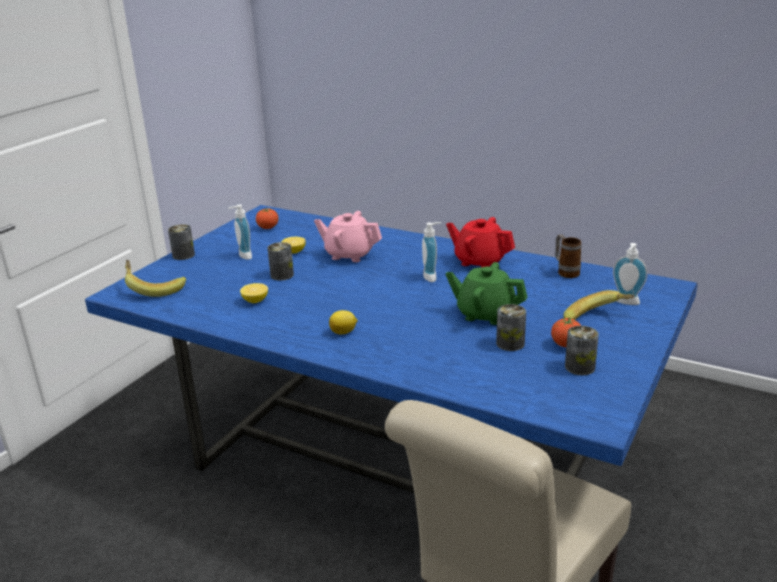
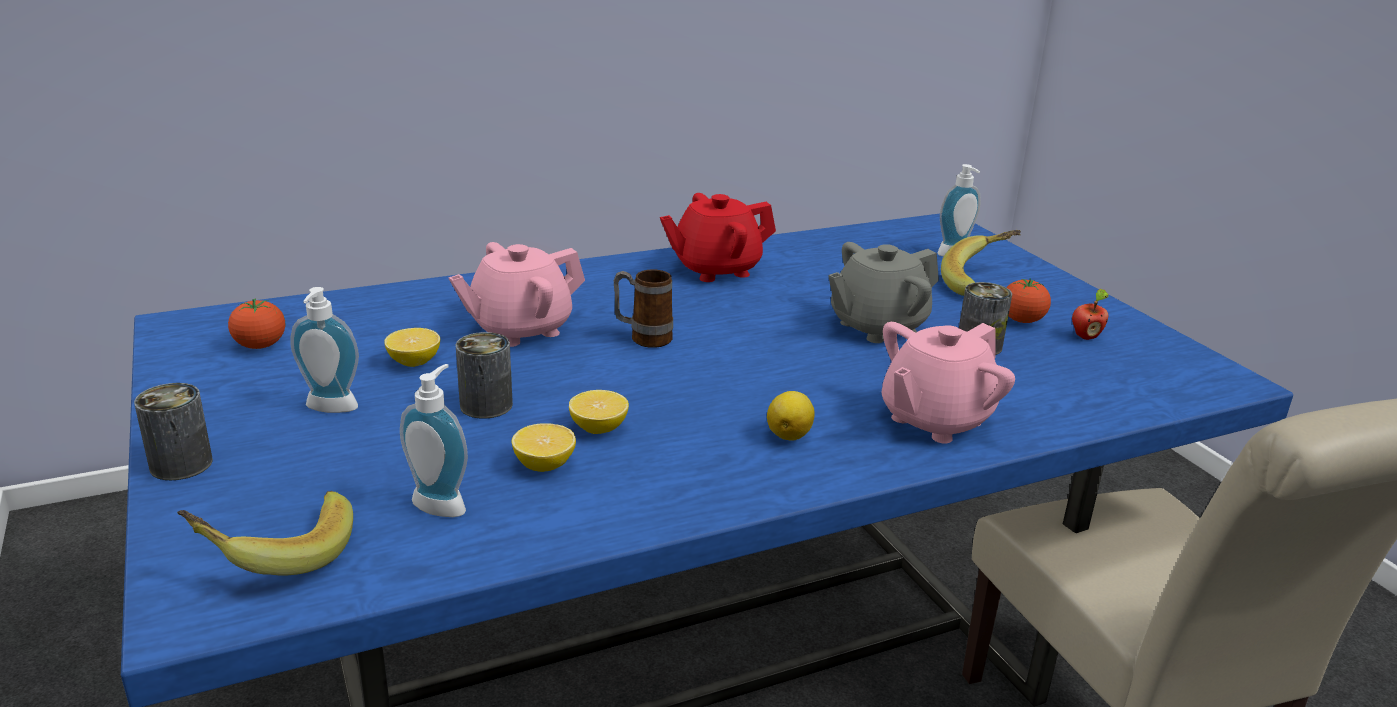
camera: 55 degrees left, 0 degrees up
(294, 298) = (598, 429): none -> lemon
(407, 357) = (935, 420): none -> pink teapot
(432, 277) = (709, 310): soap dispenser -> soap dispenser (443, 503)
(485, 314) = (877, 327): green teapot -> grey teapot
(565, 272) = (830, 245): mug -> mug (643, 338)
(580, 367) = (1085, 336): can -> apple

